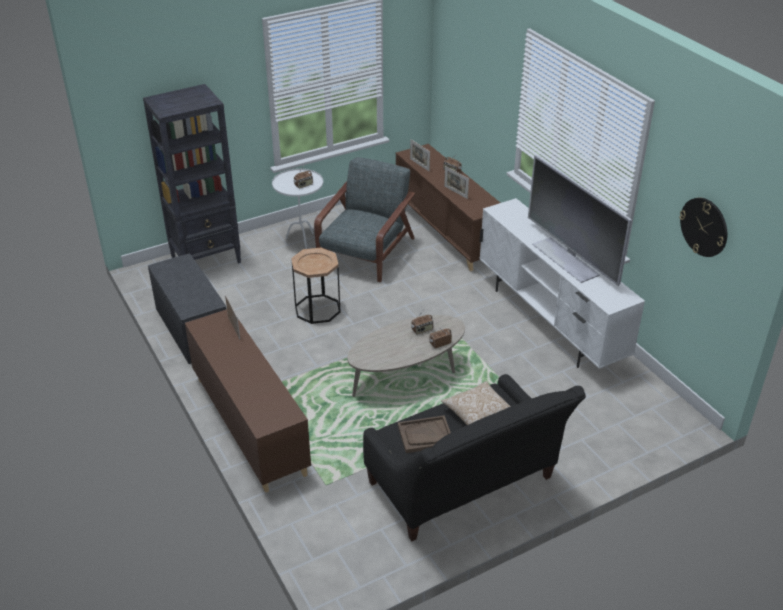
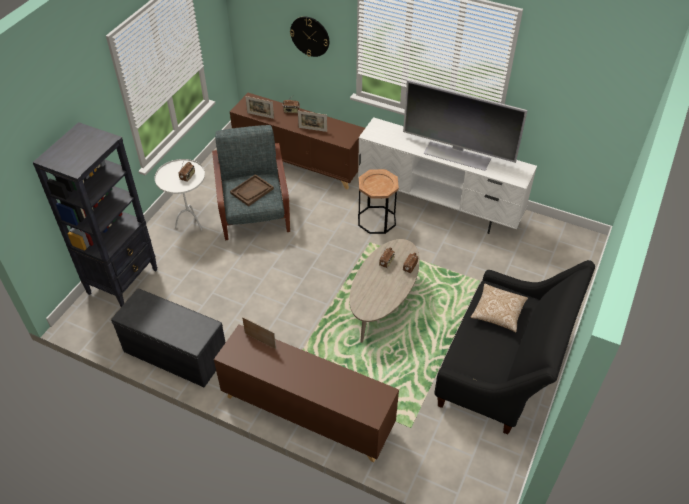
camera: 35 degrees left, 10 degrees up
(317, 309) = (263, 280): brown side table -> brown side table (376, 220)
(425, 435) = (480, 351): brown tray -> brown tray (252, 191)
(704, 227) = (586, 97): wall clock -> wall clock (310, 36)

